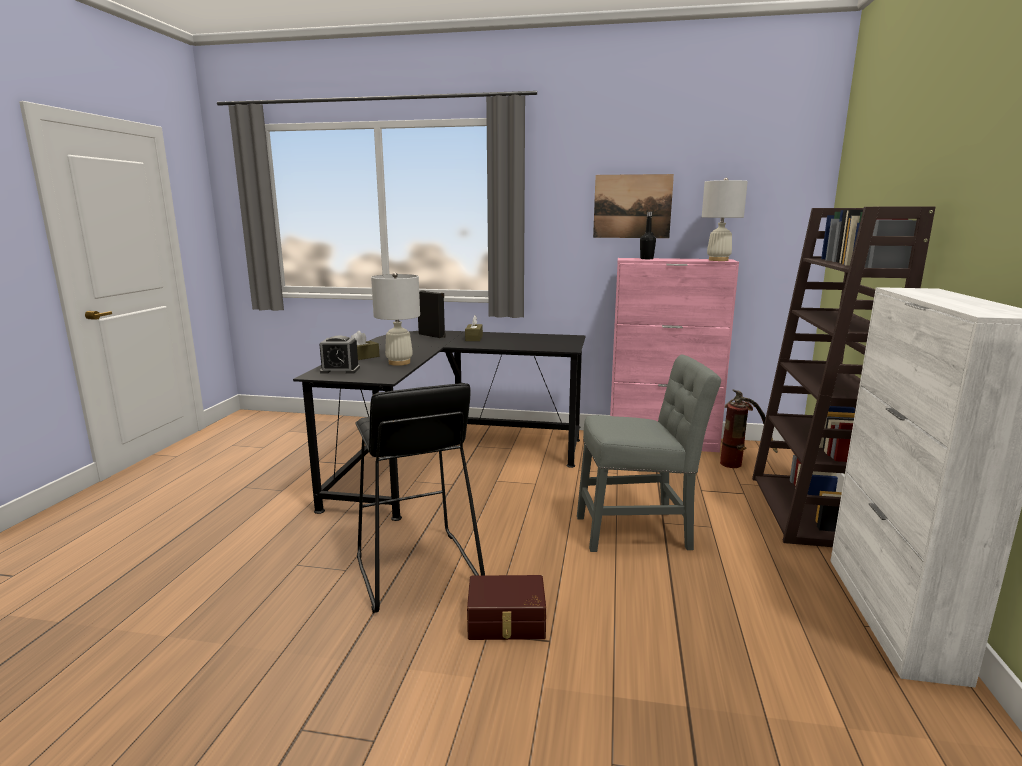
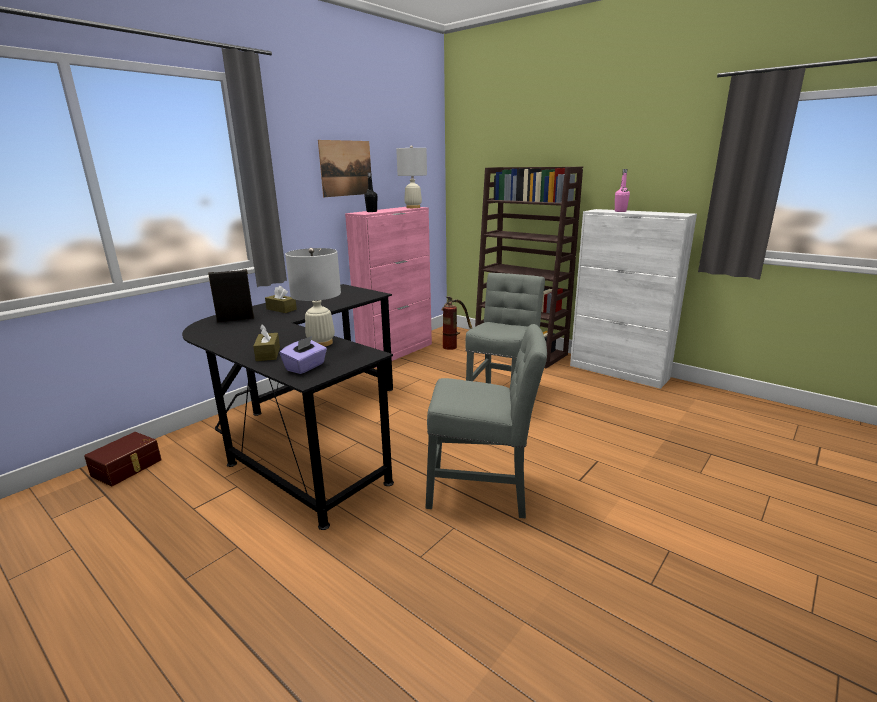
camera: 60 degrees left, 5 degrees up
(340, 370) = (306, 367): alarm clock -> purple tissue box
(416, 571) = (483, 491): black stool -> grey chair
(506, 622) = (571, 470): brown storage box -> brown storage box (128, 468)
(933, 295) = (620, 211): none -> pink bottle

